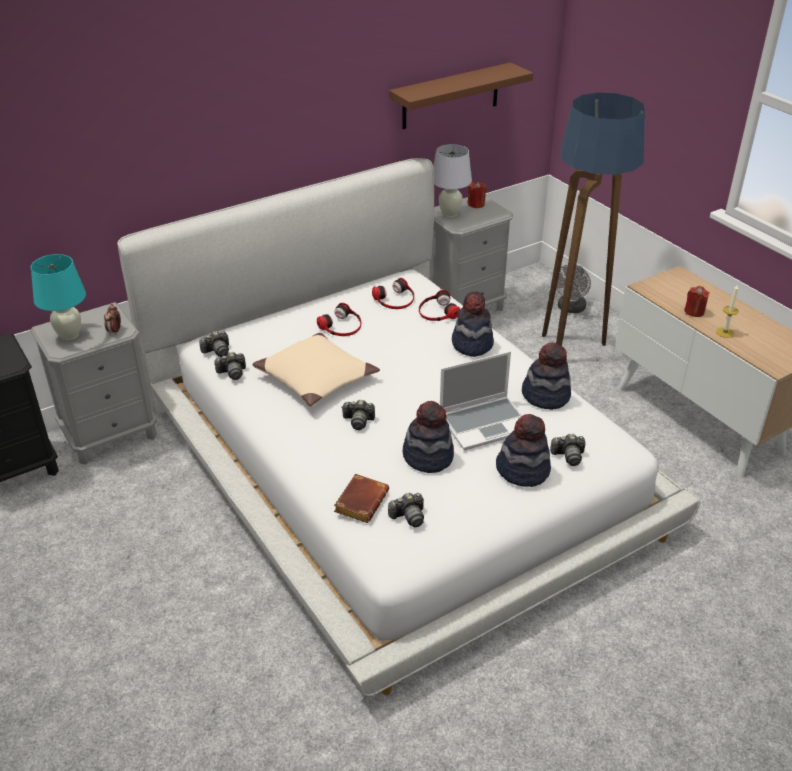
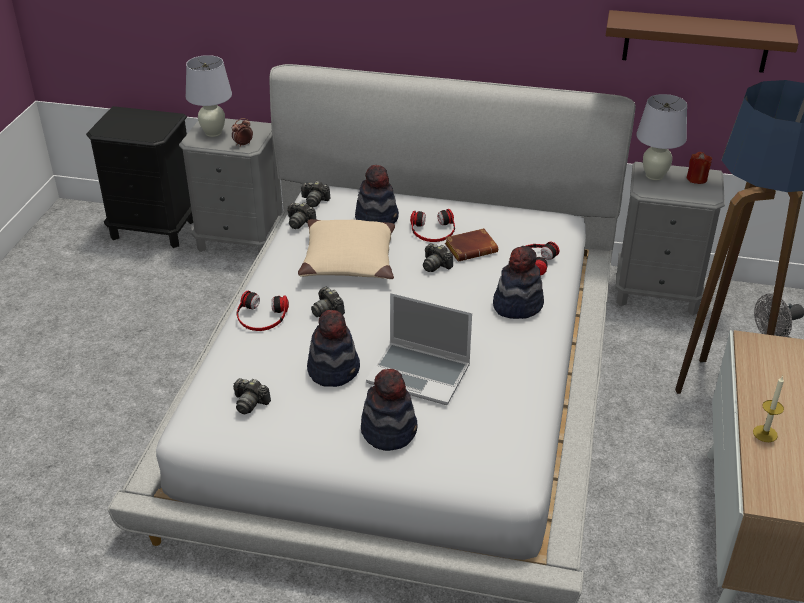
camera: 45 degrees right, 0 degrees up
(69, 335) = (213, 133): turquoise table lamp -> white table lamp
(360, 501) = (237, 368): brown book -> brown book (471, 248)
(395, 299) = (512, 232): headphones -> headphones (261, 317)
(545, 396) = (511, 386): hat -> hat (377, 218)
(568, 456) = (446, 446): camera -> camera (435, 265)
(694, 311) = (765, 394): red candle -> none

